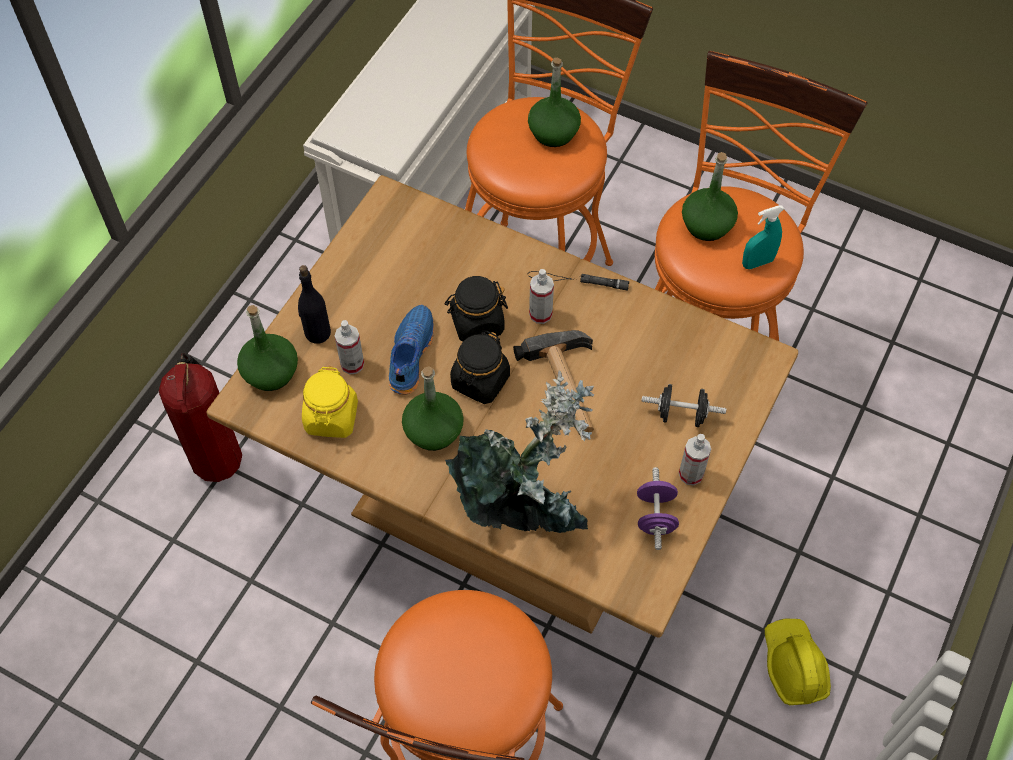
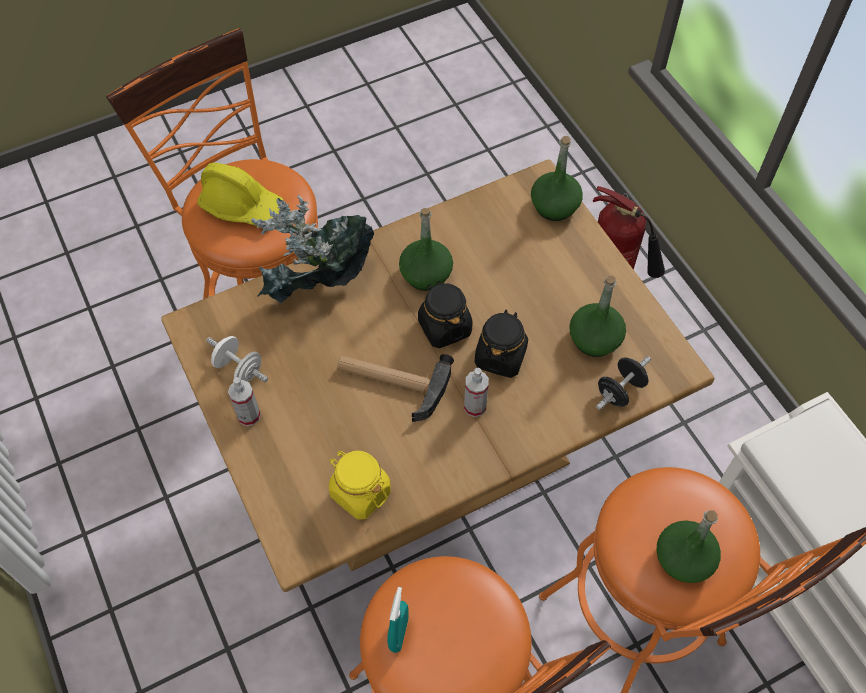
camera: 125 degrees right, 0 degrees up
(317, 333) = (570, 249): black bottle -> none
(331, 418) = (486, 222): yellow jar -> yellow jar (360, 492)
(352, 364) = (524, 256): spray bottle -> none
(409, 354) = (505, 296): blue shoe -> none
(577, 281) = (487, 456): black flashlight -> none
(655, 516) = (239, 369): purple dumbbell -> white dumbbell
(681, 415) = (301, 445): black dumbbell -> black dumbbell (620, 390)
(707, 225) = (473, 620): green bottle -> green bottle (594, 339)
(793, 665) = (155, 570): yellow hard hat -> yellow hard hat (242, 206)

